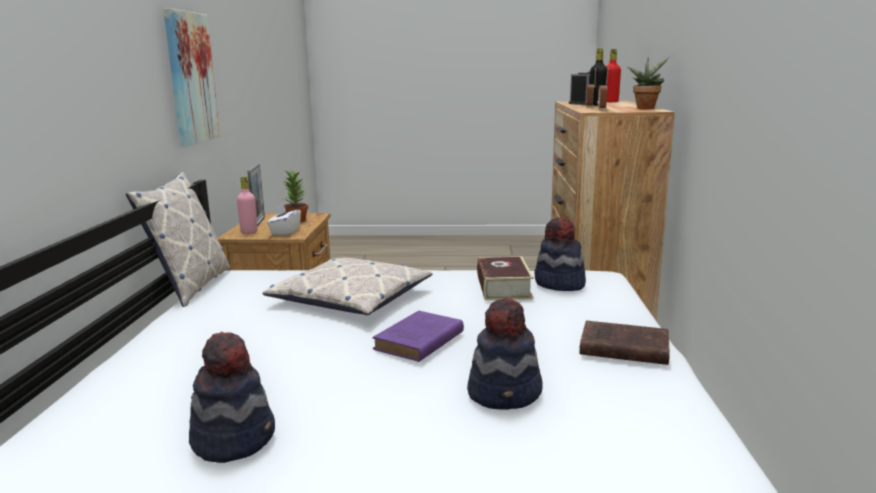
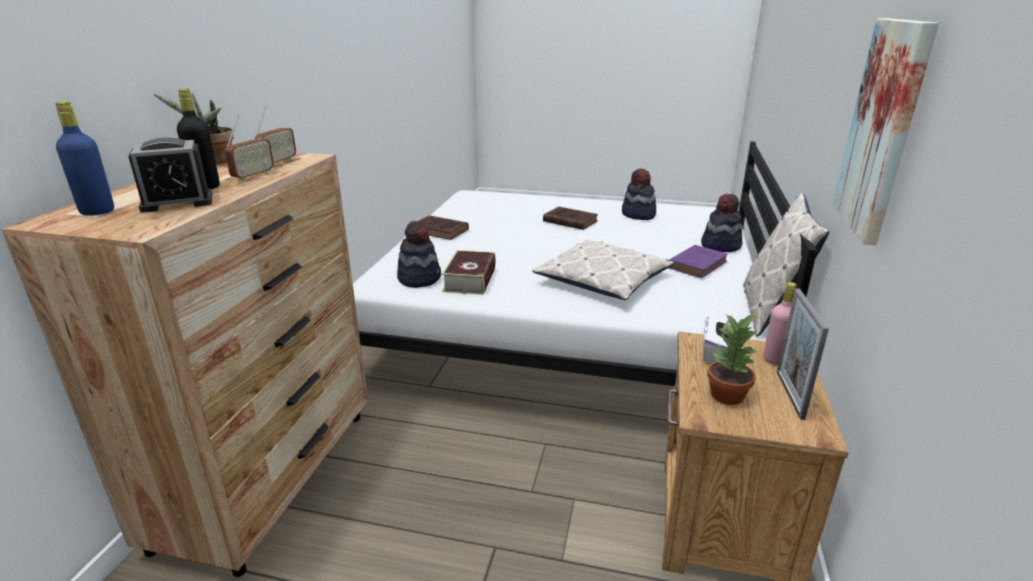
camera: 170 degrees left, 10 degrees up
(400, 395) = (569, 221): none -> brown book
(418, 342) = (555, 242): purple book -> purple book (697, 264)
(505, 393) = (519, 220): hat -> hat (720, 246)
(610, 102) = (97, 211): red bottle -> blue bottle

